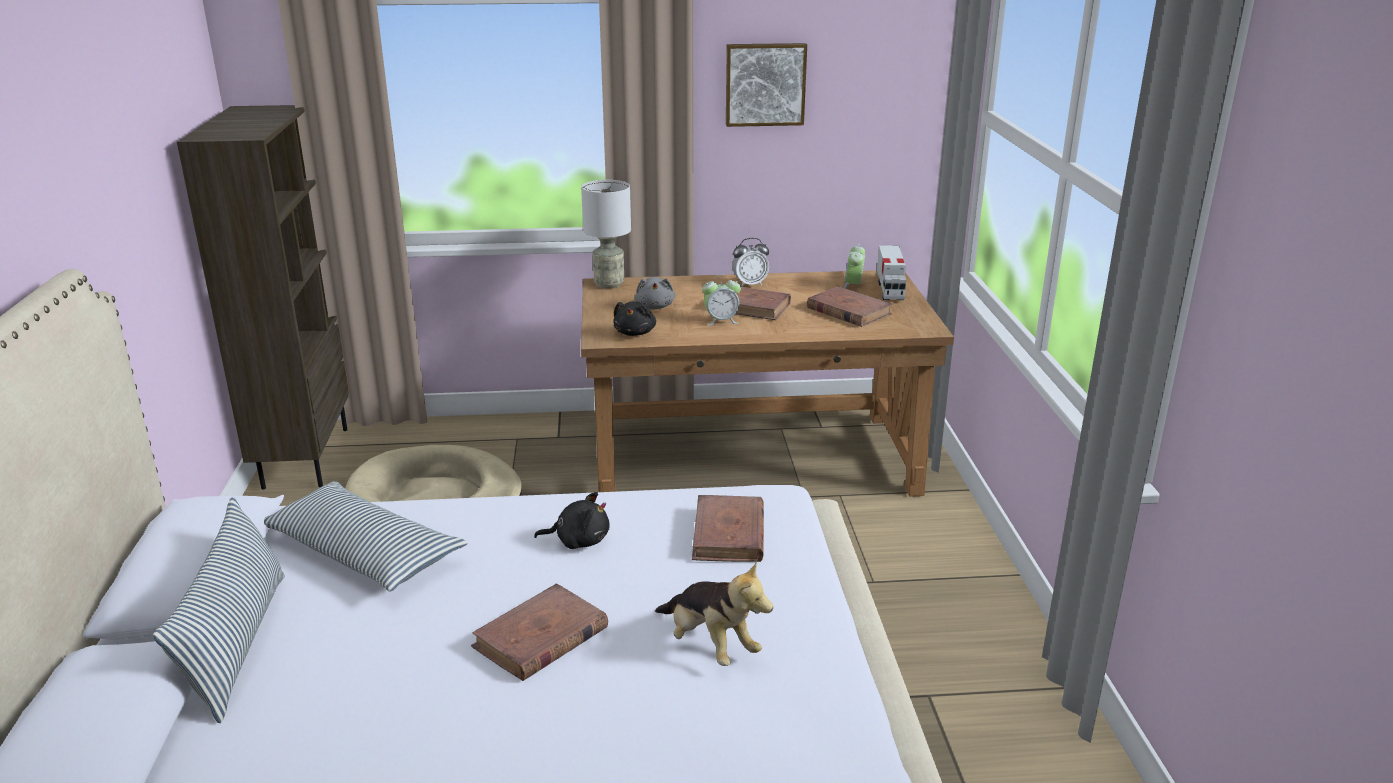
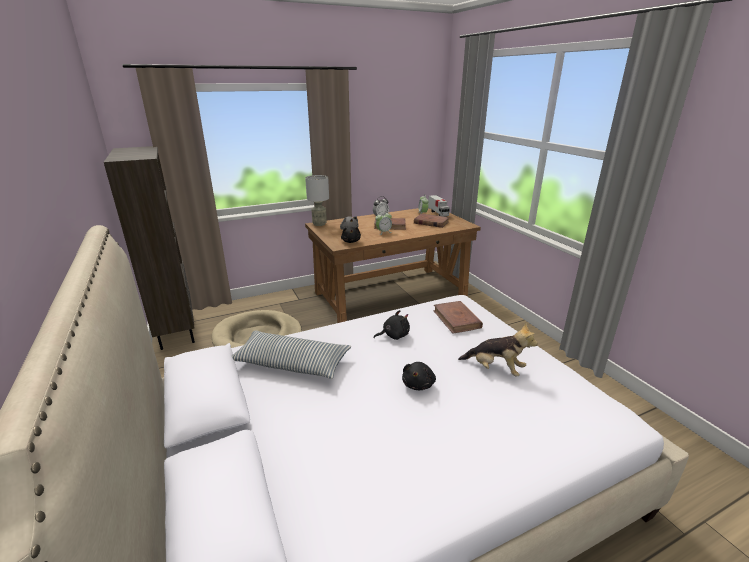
camera: 20 degrees left, 0 degrees up
(237, 644) = (259, 427): pillow -> none
(540, 638) = (418, 384): brown book -> black plush toy
(765, 84) = (376, 128): picture -> none

